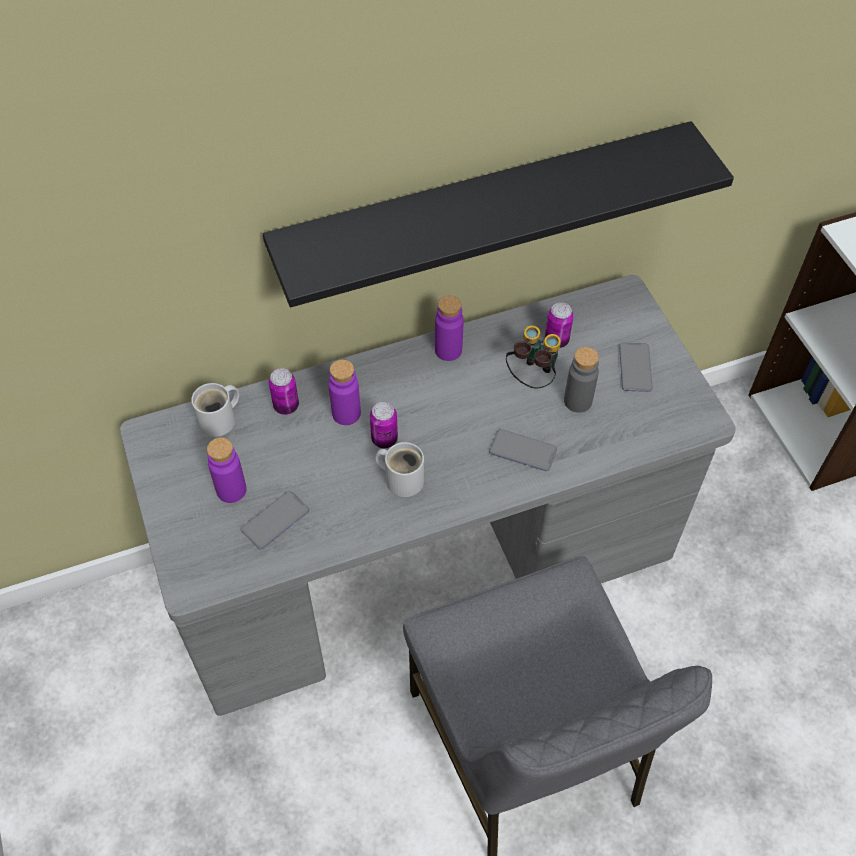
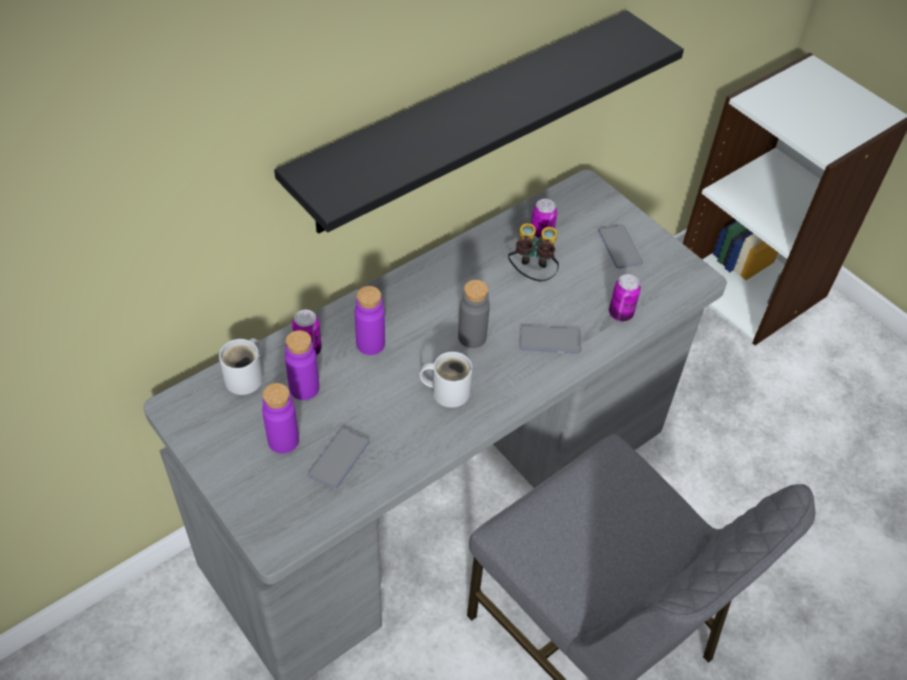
camera: 20 degrees left, 5 degrees down
(384, 439) = (416, 359): can -> can (620, 314)
(448, 350) = (445, 266): purple bottle -> purple bottle (304, 388)
(577, 401) = (581, 286): grey bottle -> grey bottle (472, 337)

